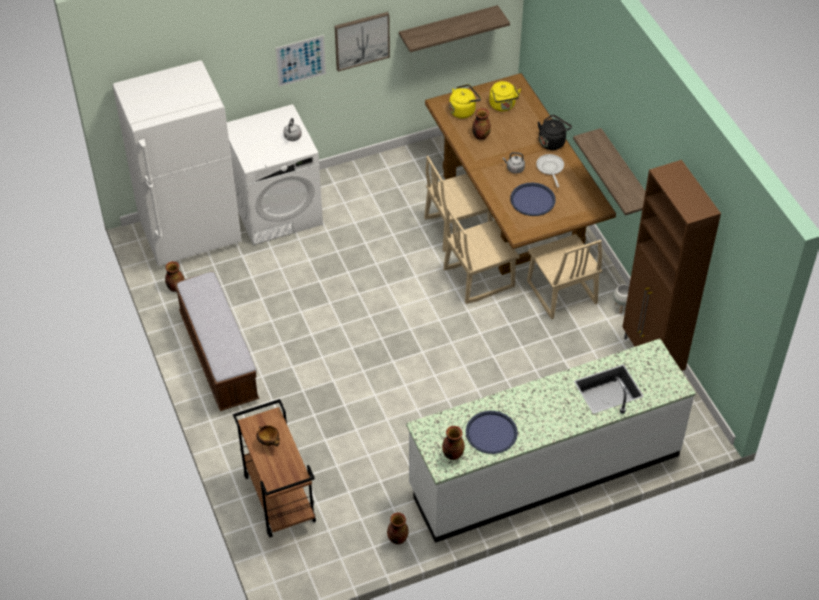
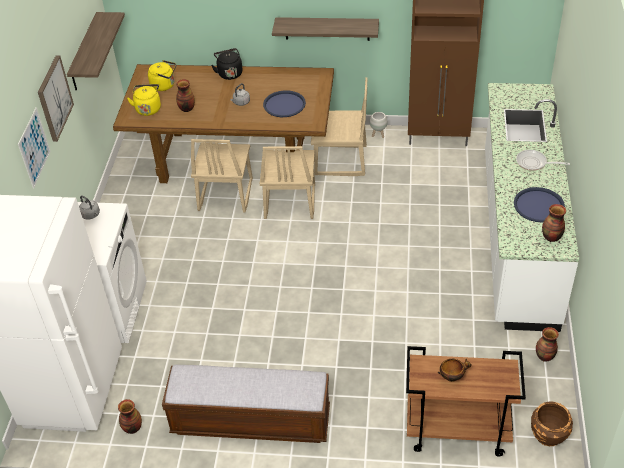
camera: 60 degrees left, 5 degrees down
(309, 566) = (548, 435): none -> brown planter
(550, 169) = (258, 84): frying pan -> frying pan (534, 163)

